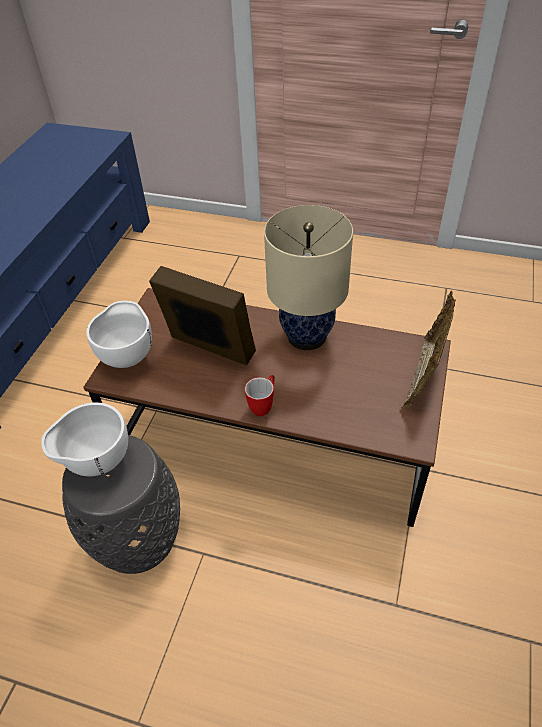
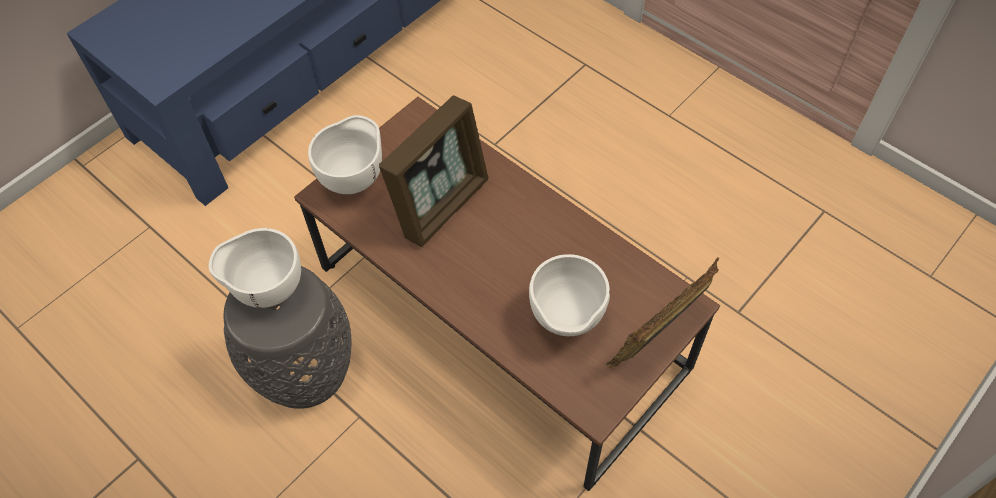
camera: 25 degrees right, 10 degrees up
(209, 349) = (441, 204): picture frame -> picture frame turned 75 degrees clockwise
(263, 405) = (461, 297): mug -> none
(307, 336) = (556, 231): beige table lamp -> none
(353, 390) = (566, 321): none -> white bowl

